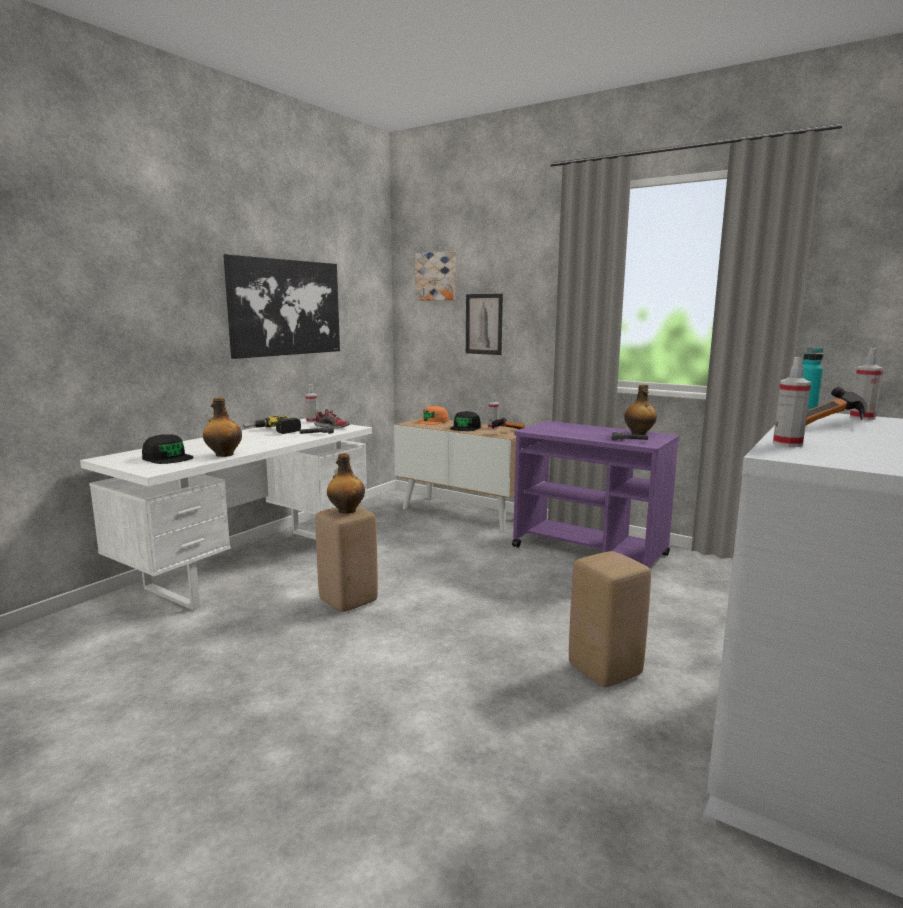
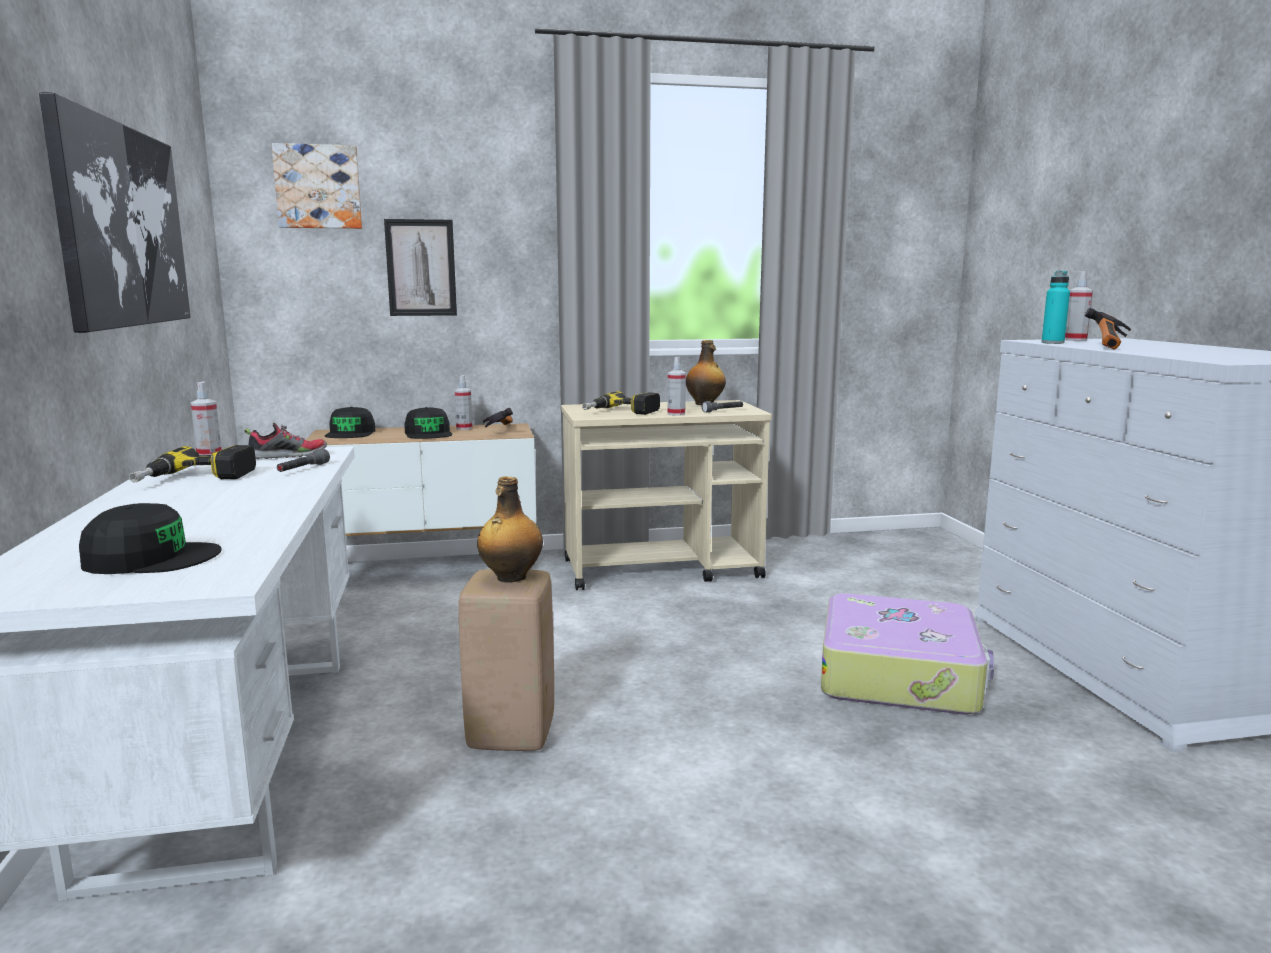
camera: 45 degrees left, 0 degrees up
(224, 455) = (257, 527): bottle -> none
(433, 421) = (351, 433): orange cap -> black cap
(558, 431) = (621, 413): none -> power drill
(590, 551) = (663, 569): purple cart -> beige cart
(605, 669) = (900, 675): beige stool -> suitcase
(787, 444) = (1180, 356): spray bottle -> spray bottle (676, 414)

